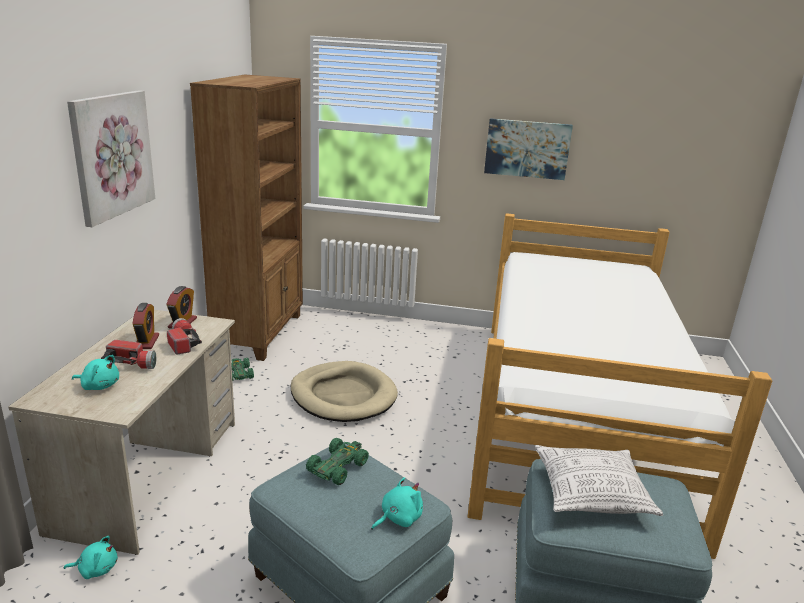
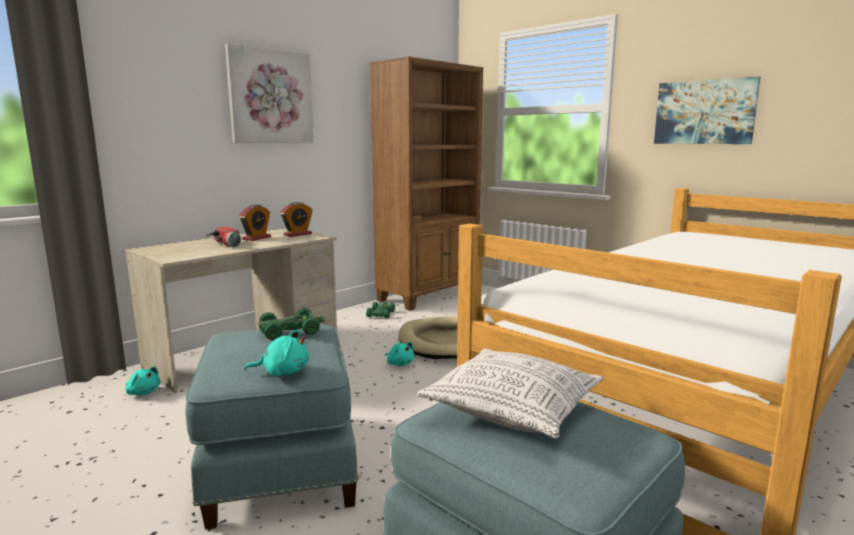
camera: 35 degrees right, 10 degrees down
(99, 386) = (187, 249): turquoise plush toy -> turquoise plush toy (399, 364)
(183, 343) = (277, 241): flashlight -> none

